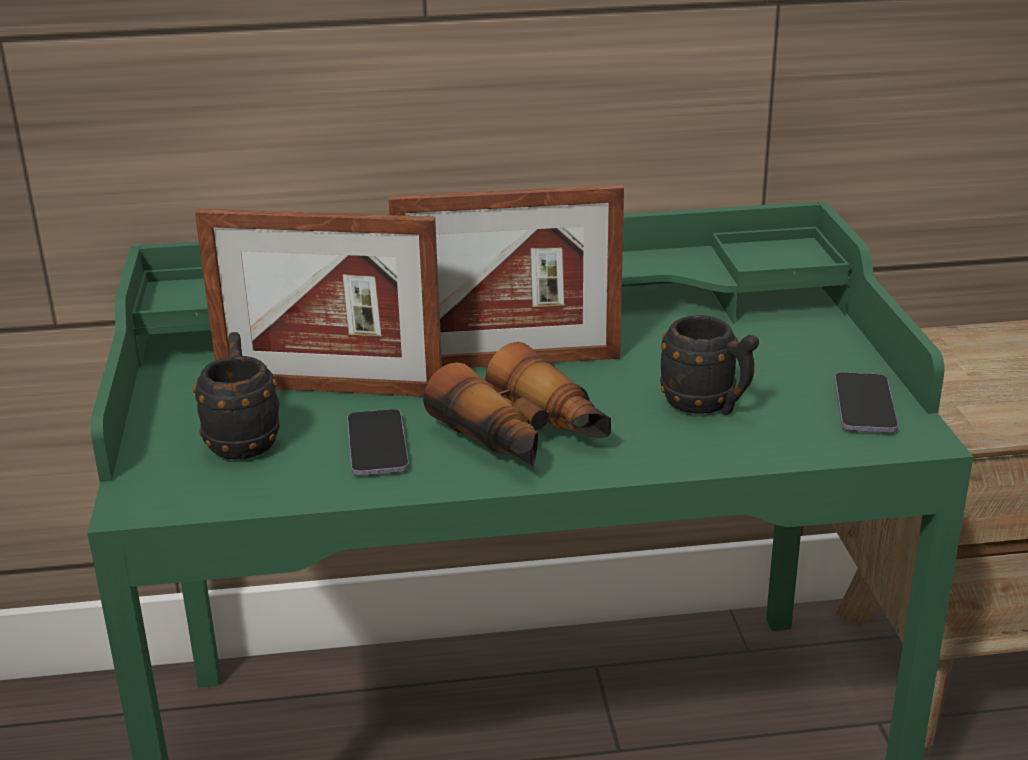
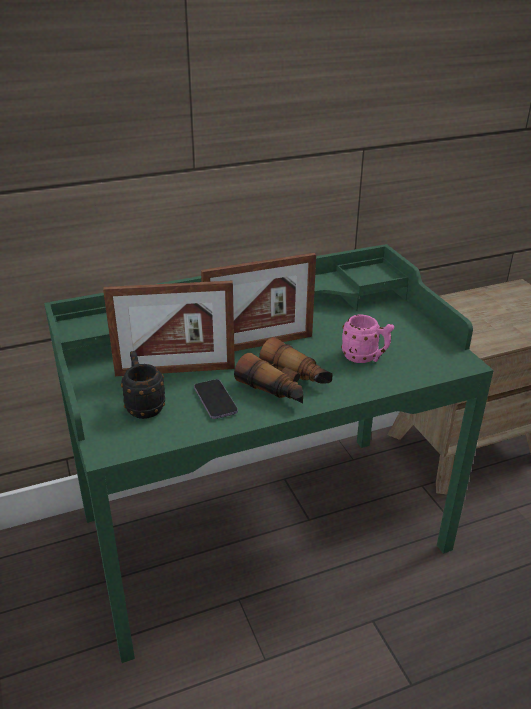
camera: 15 degrees left, 5 degrees up
(708, 406) = (365, 358): black mug -> pink mug
(864, 406) = (435, 349): phone -> none

